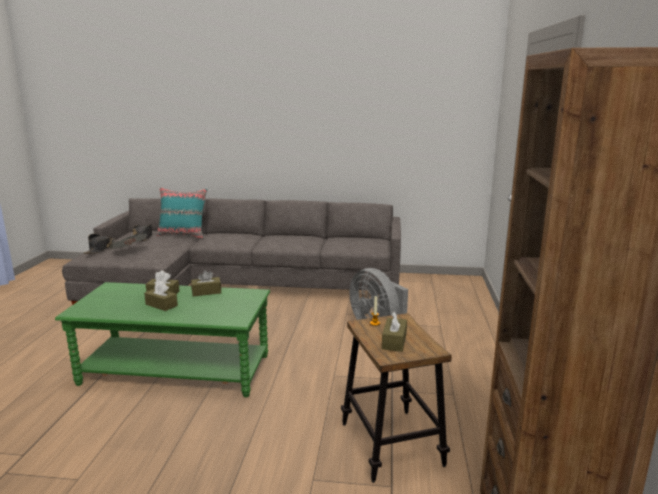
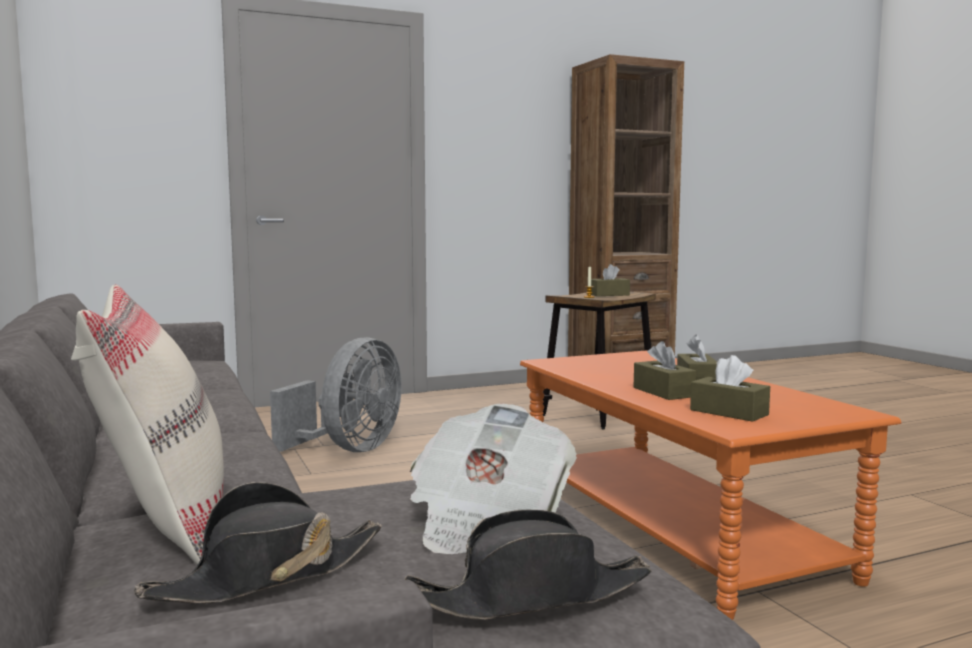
camera: 120 degrees left, 10 degrees down
(176, 370) = (673, 528): green coffee table -> orange coffee table
(183, 235) = (163, 524): turquoise pillow -> beige pillow
(206, 292) = (600, 377): brown tissue box -> brown tissue box (729, 412)

